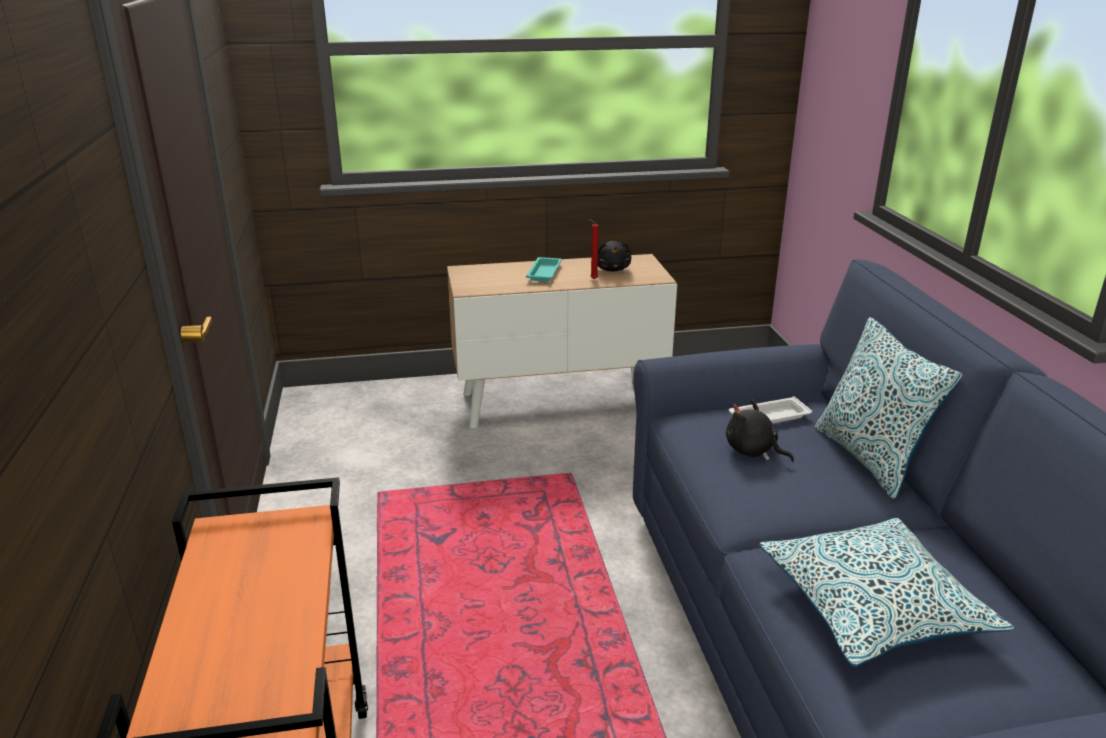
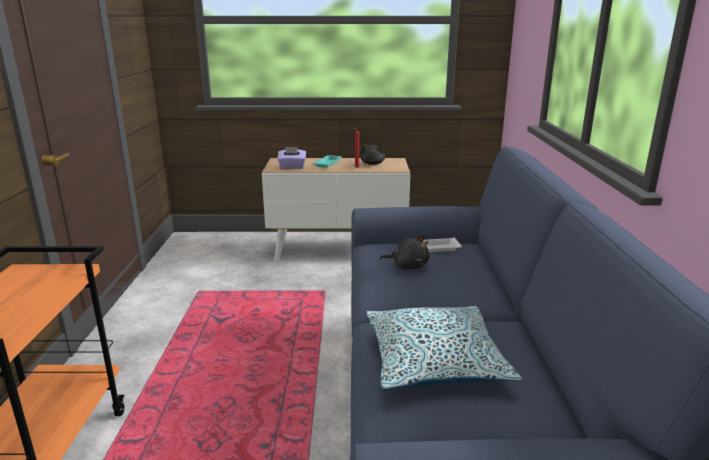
camera: 10 degrees right, 5 degrees down
(494, 284) = (292, 167): none -> purple tissue box
(753, 451) = (408, 266): black plush toy -> black plush toy turned 150 degrees clockwise
(869, 458) = (489, 276): pillow -> none

